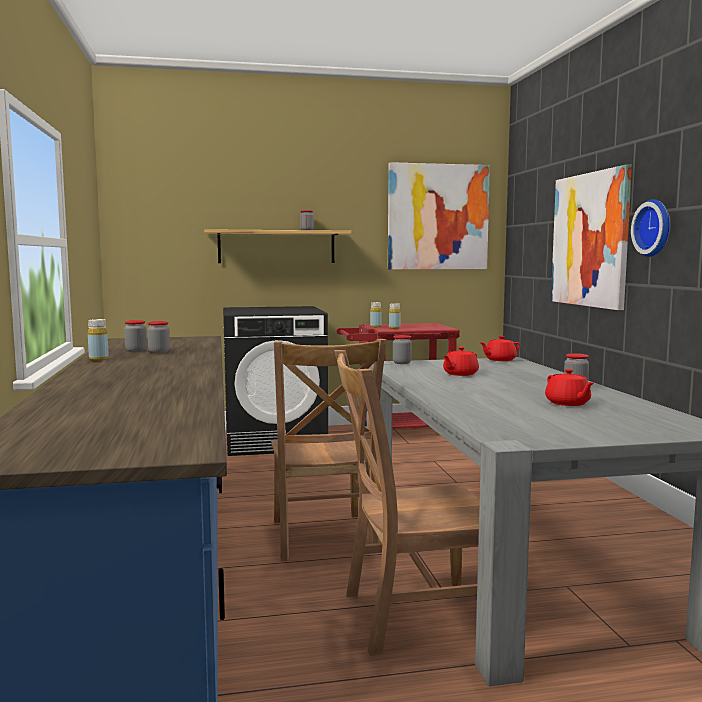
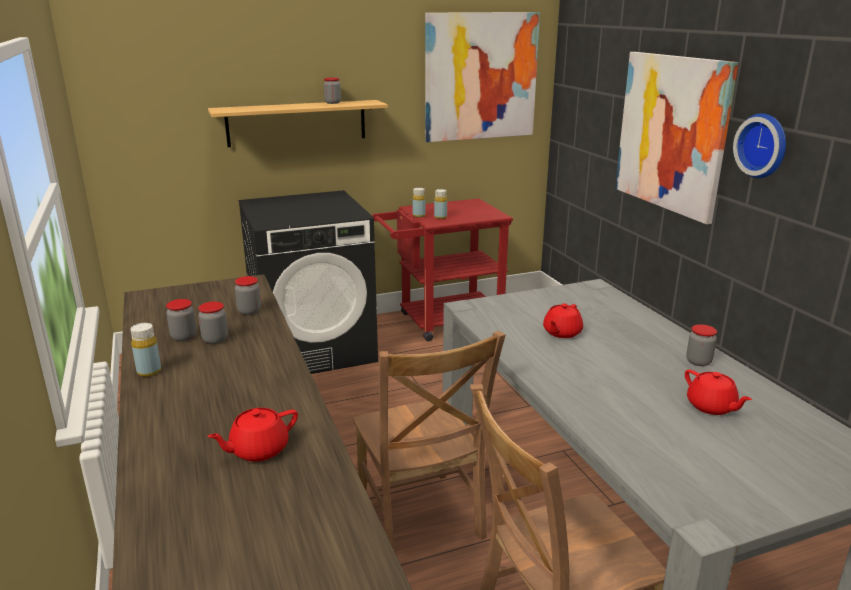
camera: 10 degrees left, 15 degrees up
(402, 363) = (485, 305): jar -> jar (249, 311)
(499, 360) = (585, 289): red teapot -> red teapot (258, 450)

